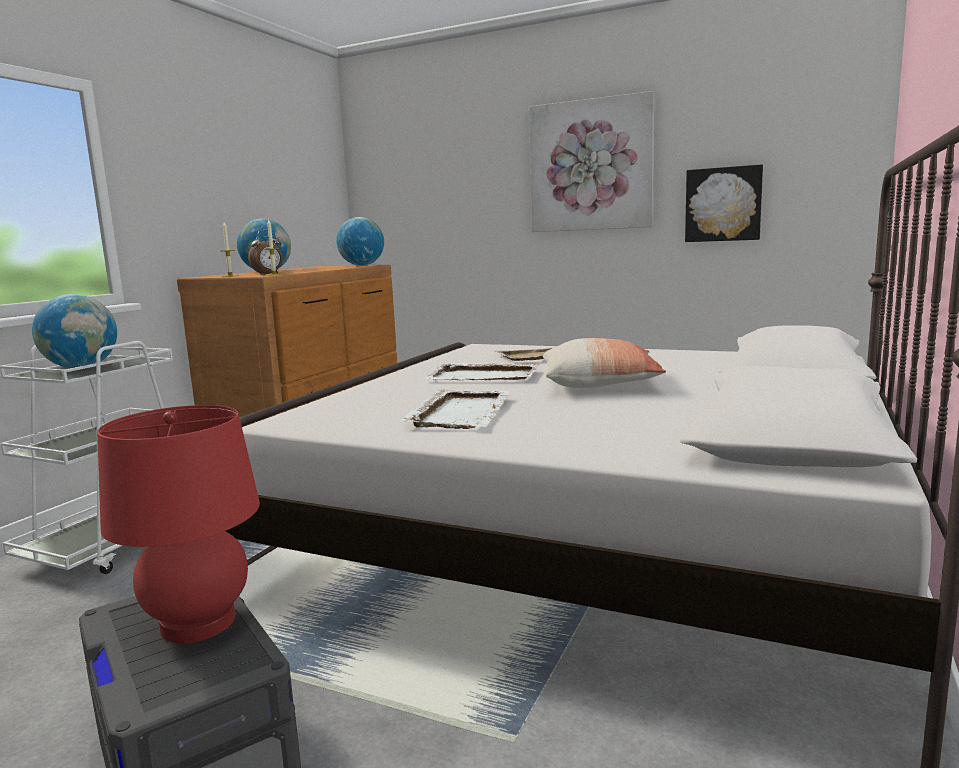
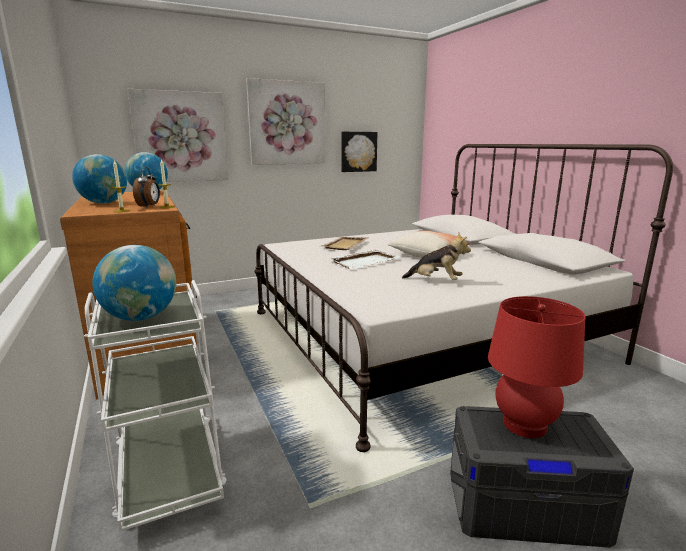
camera: 50 degrees left, 5 degrees up
(447, 198) = (181, 137): none -> picture
(460, 412) = (436, 281): white tray -> plush toy

